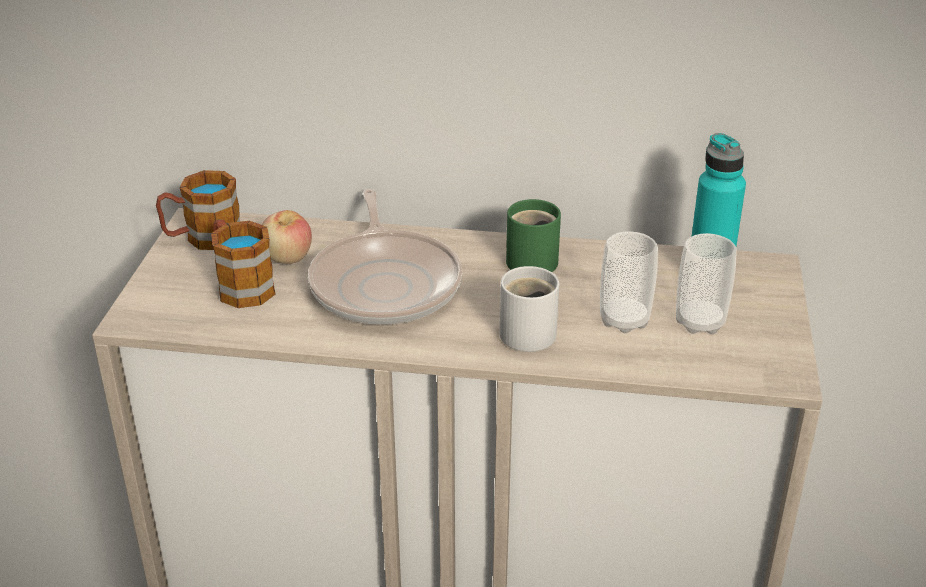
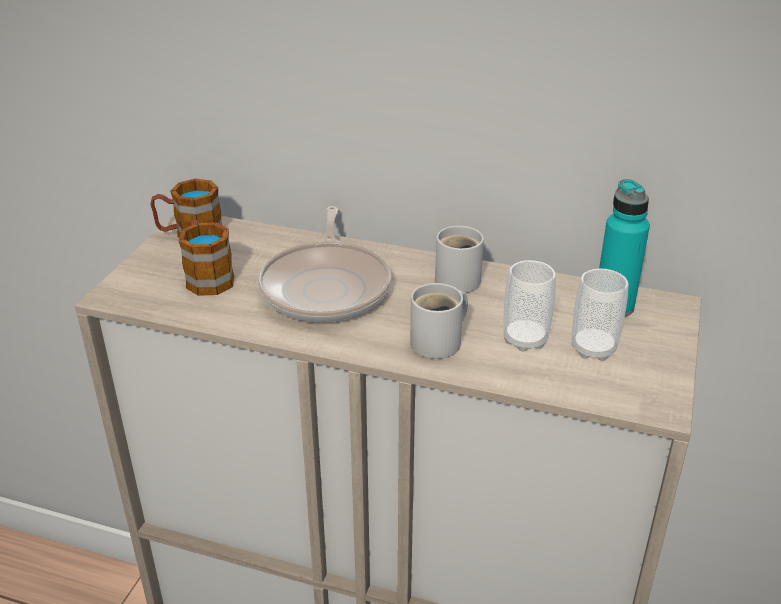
camera: 10 degrees right, 0 degrees up
(287, 258) = (252, 258): apple -> none
(536, 260) = (462, 279): green mug -> white mug

